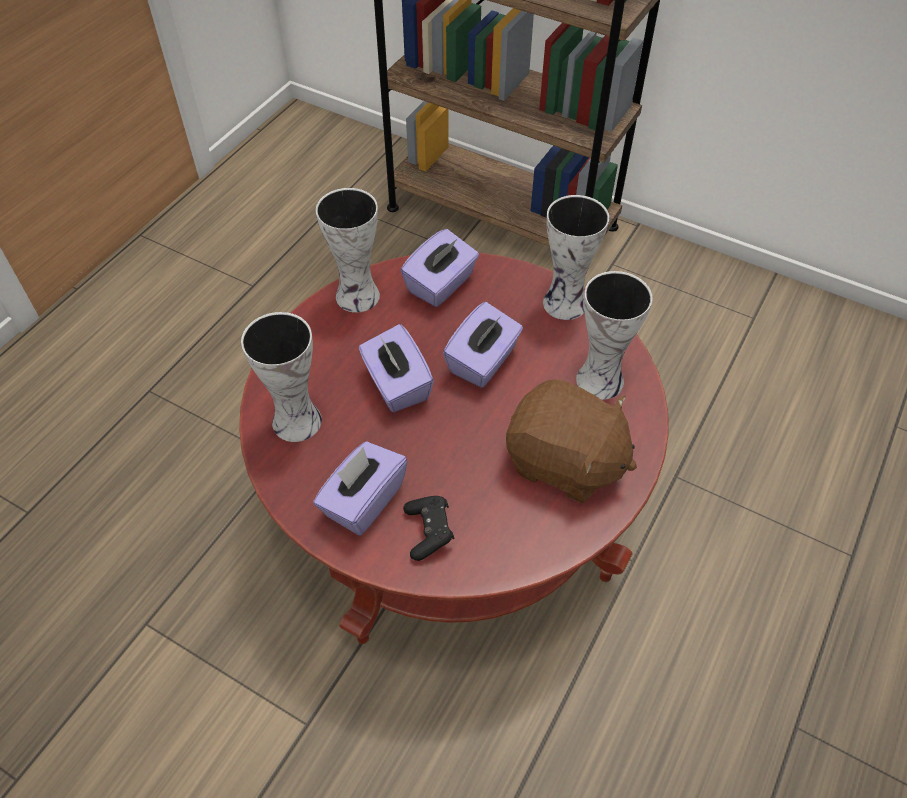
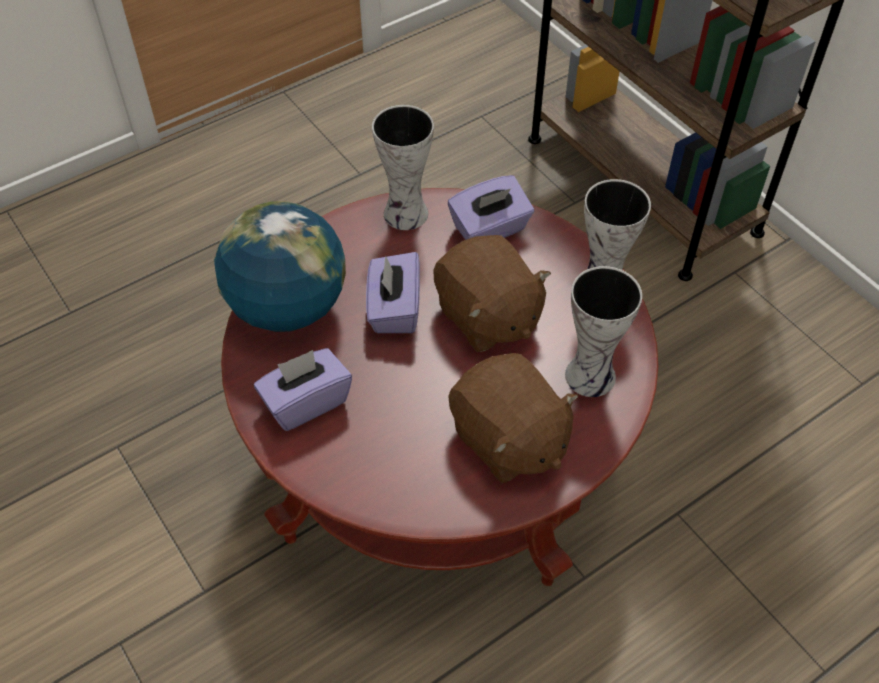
camera: 25 degrees right, 0 degrees up
(295, 420) = (287, 308): vase -> globe
(429, 531) = (347, 452): black game controller -> none
(483, 361) = (487, 317): purple tissue box -> brown plush toy

